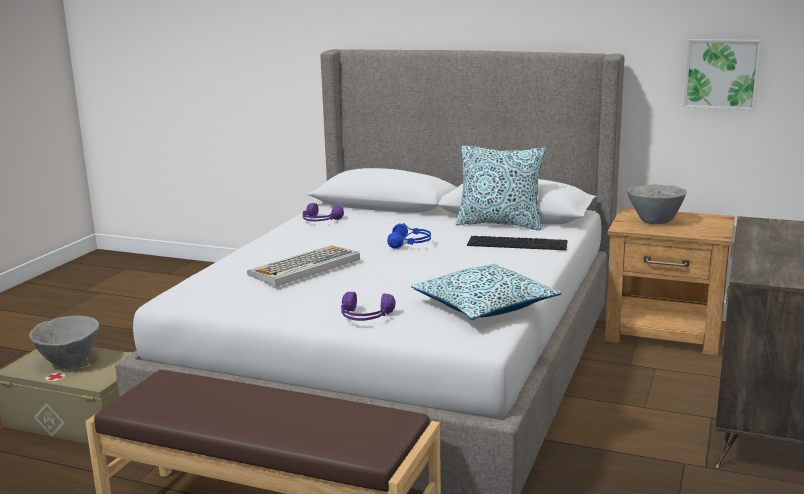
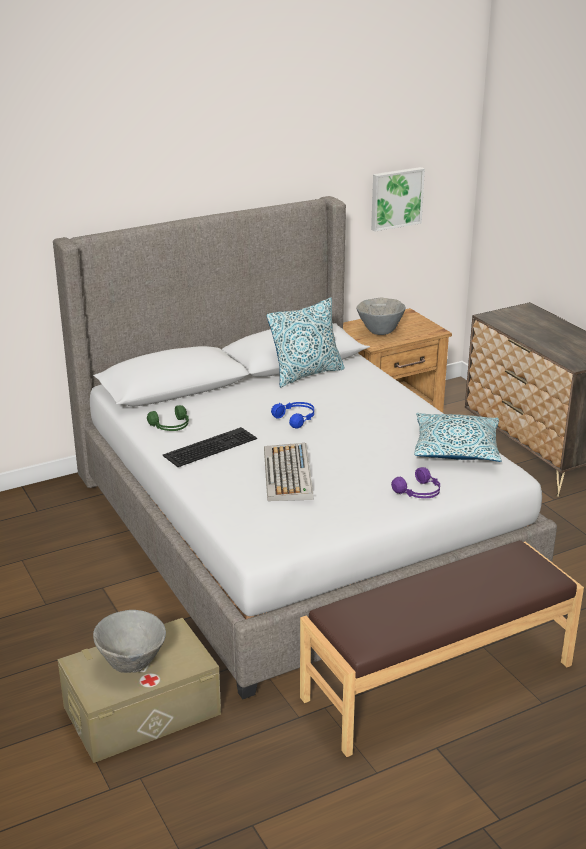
camera: 50 degrees left, 10 degrees up
(320, 221) = (171, 426): purple headphones -> green headphones
(518, 243) = (357, 386): keyboard -> keyboard (210, 446)

